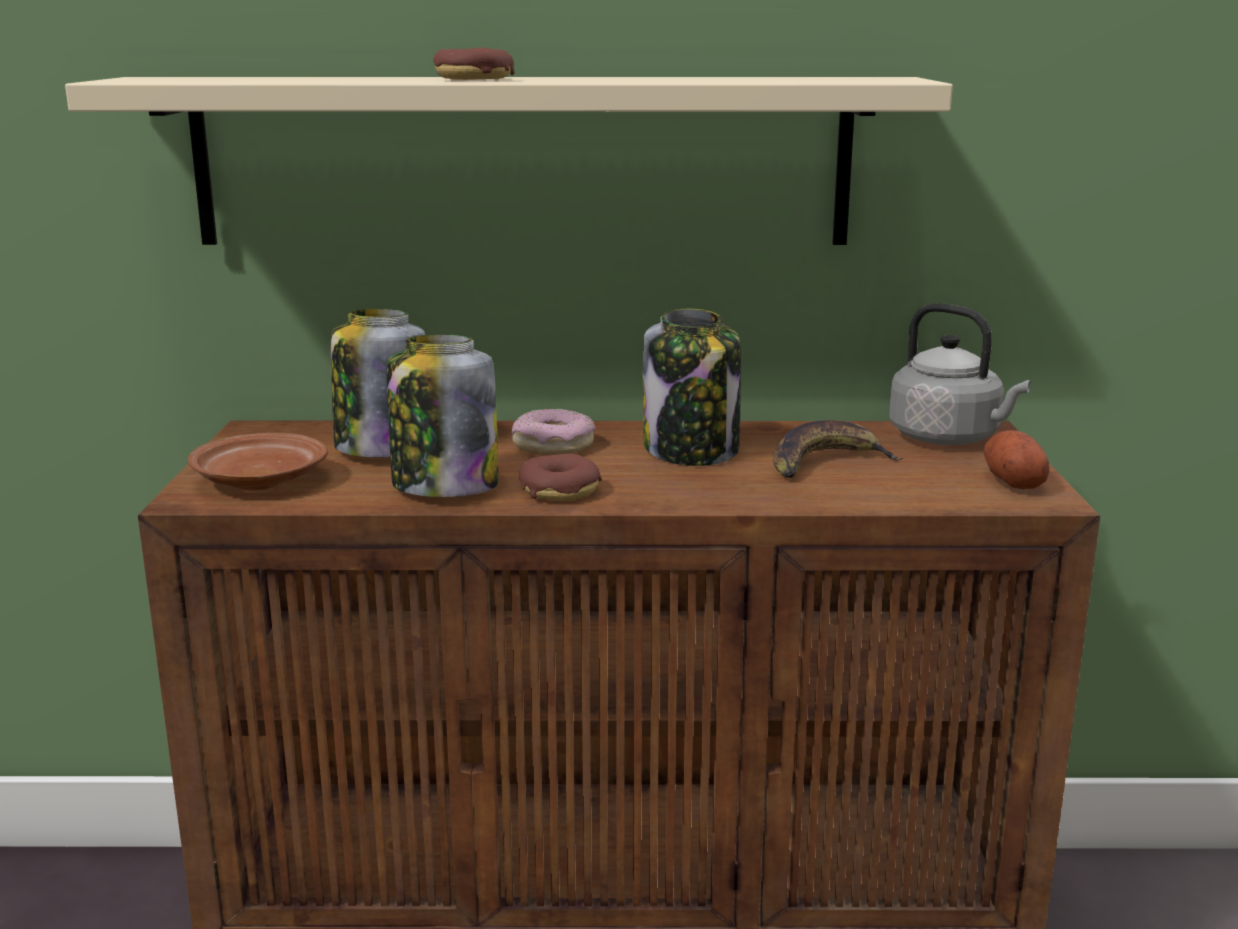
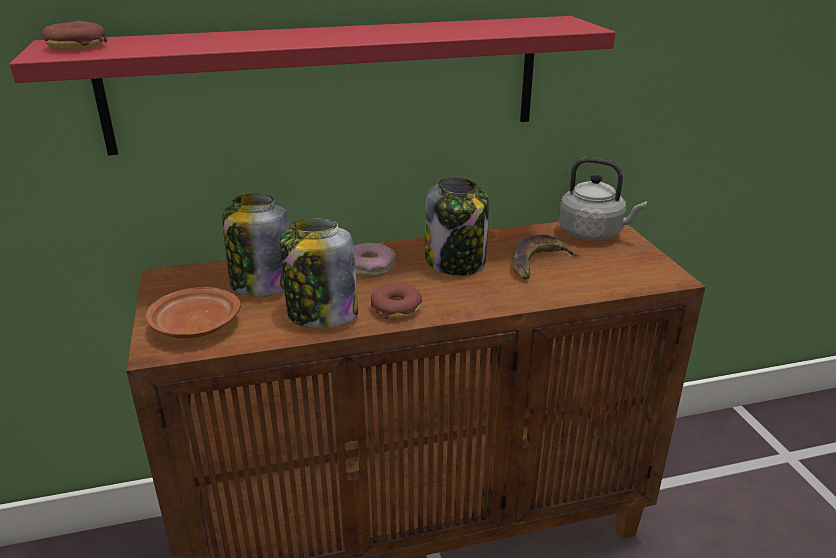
camera: 15 degrees left, 10 degrees up
(473, 79) = (307, 38): donut -> donut (76, 46)
(522, 162) = (328, 83): beige shelf -> red shelf
(1012, 481) = (646, 265): potato -> none

